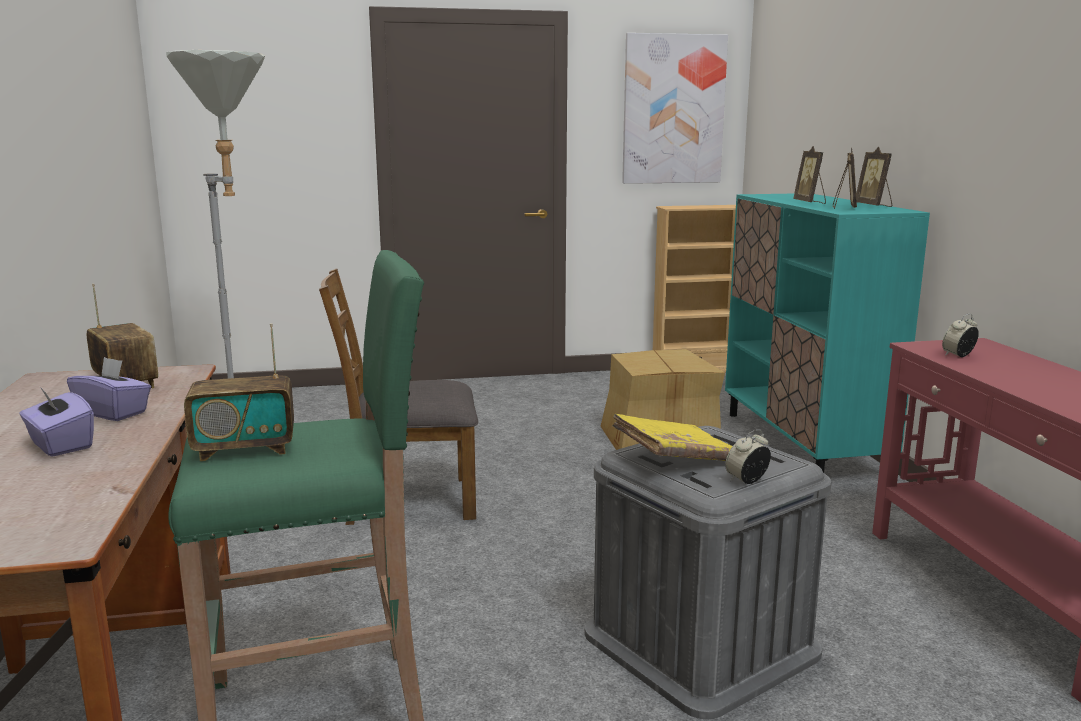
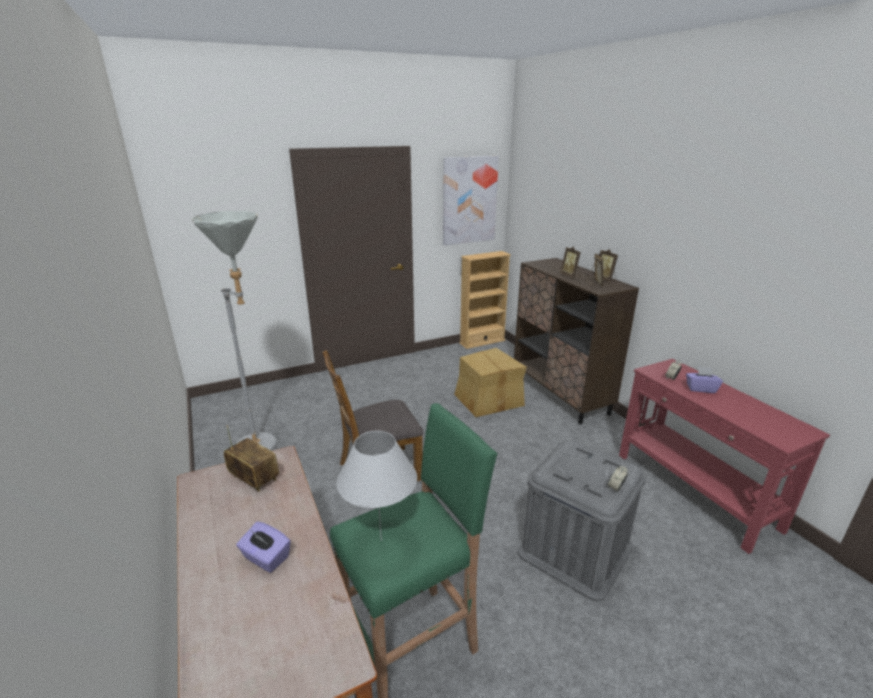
camera: 15 degrees left, 10 degrees up
(113, 413) = (271, 514): purple tissue box -> purple tissue box (700, 388)
(245, 449) = (381, 540): radio -> white table lamp
(674, 458) = (571, 474): yellow book -> none
(802, 444) = (560, 394): turquoise cabinet -> brown cabinet

